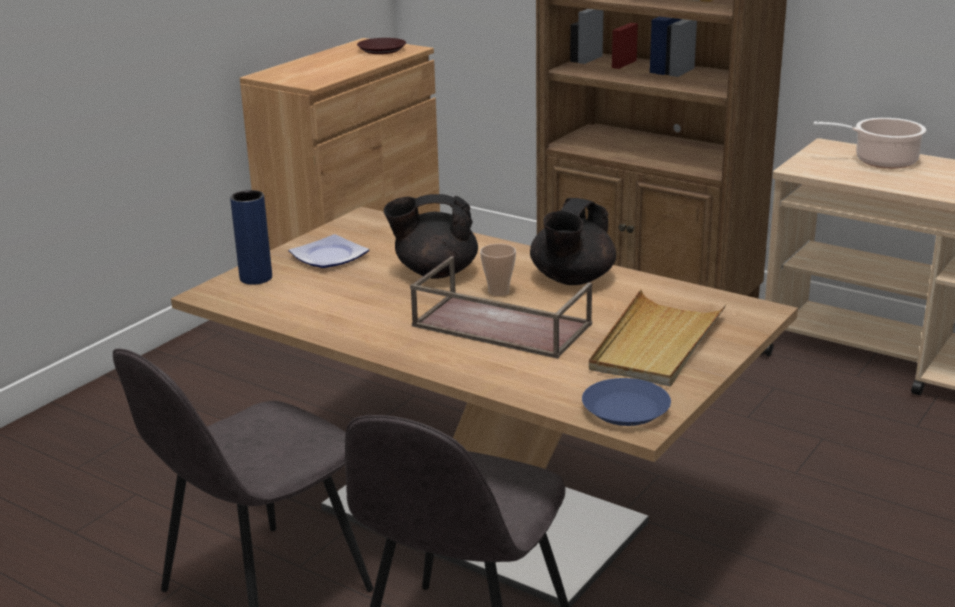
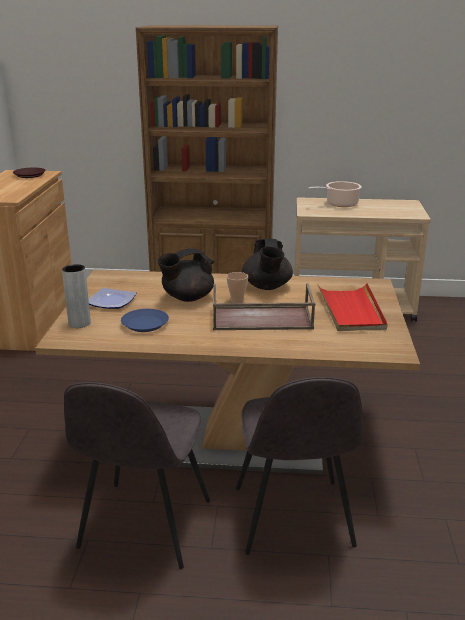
camera: 30 degrees left, 0 degrees up
(256, 278) = (79, 323): blue vase -> grey vase
(626, 410) = (381, 347): blue plate -> blue plate (145, 324)
(656, 344) = (351, 310): beige tray -> red tray

